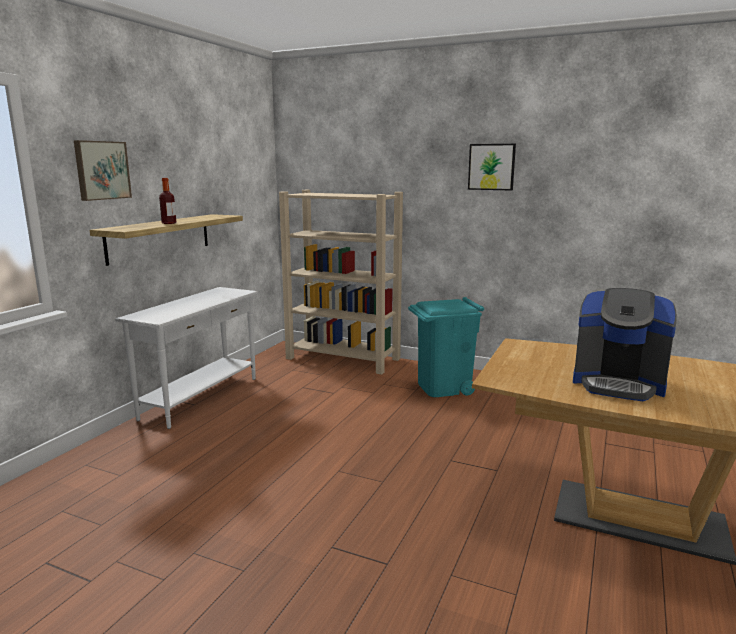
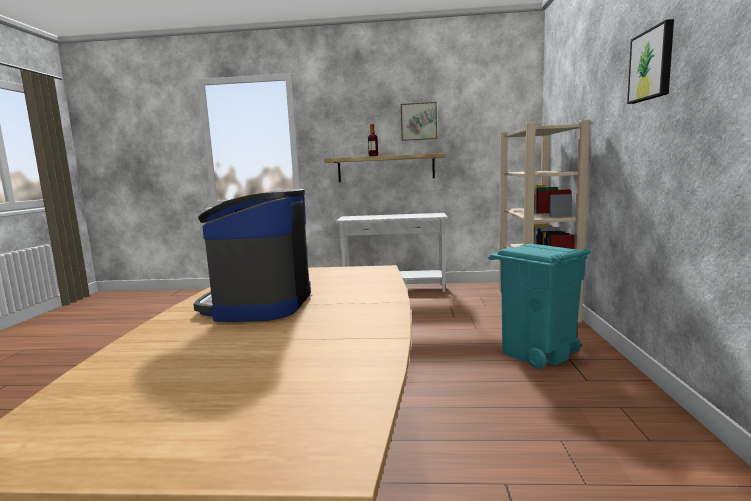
camera: 70 degrees right, 5 degrees down
(101, 170) = (341, 122): picture -> picture (418, 121)

